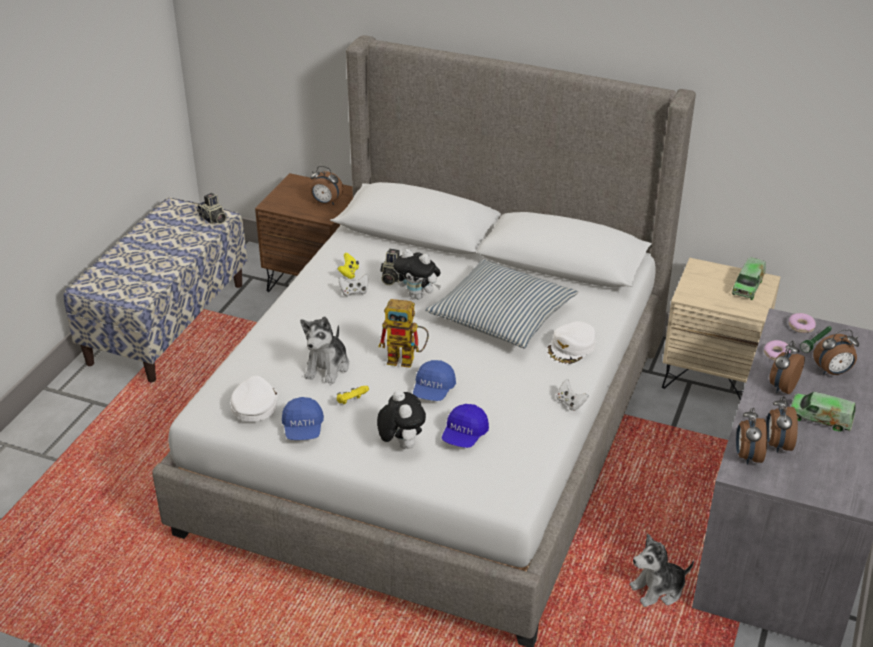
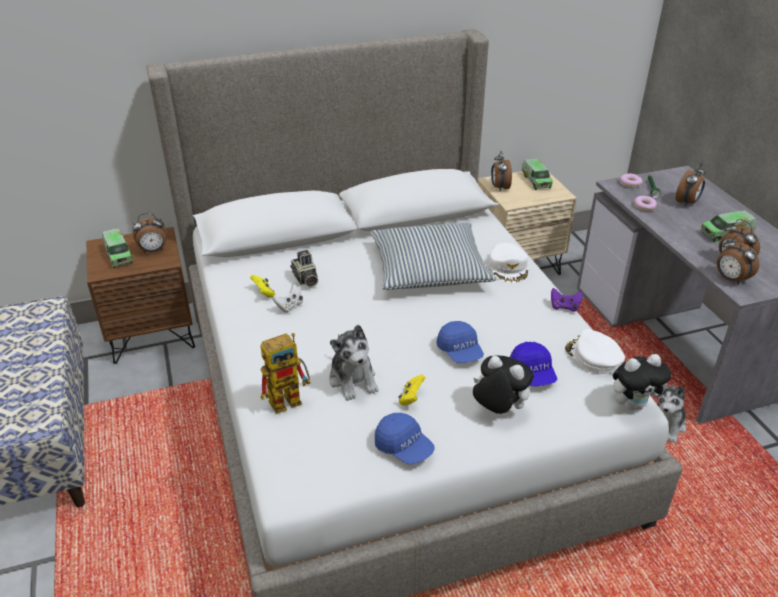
camera: 40 degrees left, 0 degrees up
(213, 219) = (42, 312): camera -> none
(254, 404) = (333, 451): white cap -> white cap (593, 357)
(298, 195) = (119, 255): none -> toy truck
(407, 359) = (408, 338): toy robot -> toy robot (290, 398)
(418, 296) = (346, 284): plush toy -> plush toy (633, 404)
(570, 403) = (564, 307): white game controller -> purple game controller
(782, 387) = (678, 225): alarm clock -> alarm clock (499, 187)

